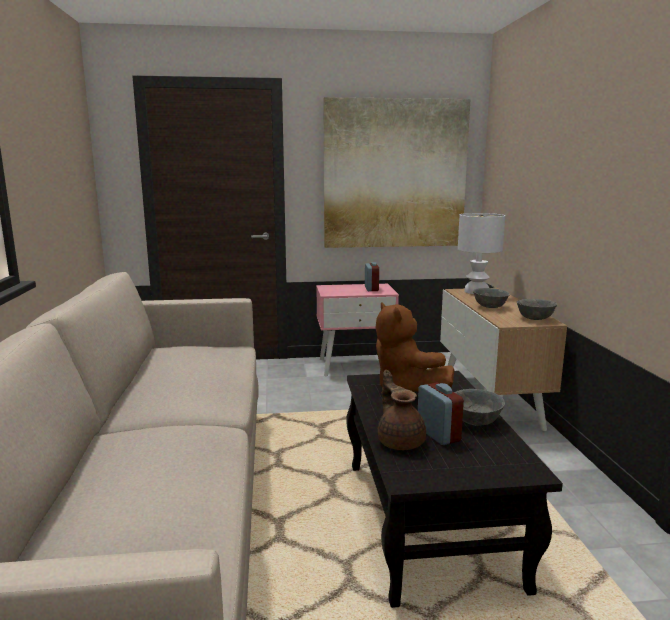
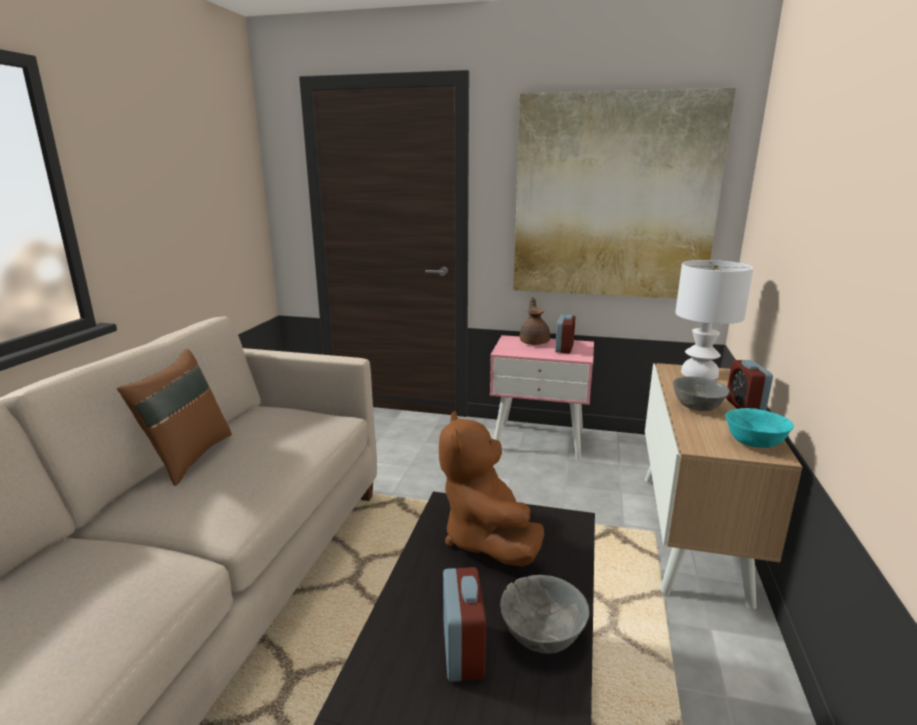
camera: 20 degrees right, 5 degrees up
(145, 377) = (188, 457): none -> brown pillow
(400, 441) = (396, 651): brown teapot -> brown teapot (534, 342)
(516, 304) = (744, 407): none -> alarm clock
(534, 319) = (753, 443): grey bowl -> turquoise bowl

